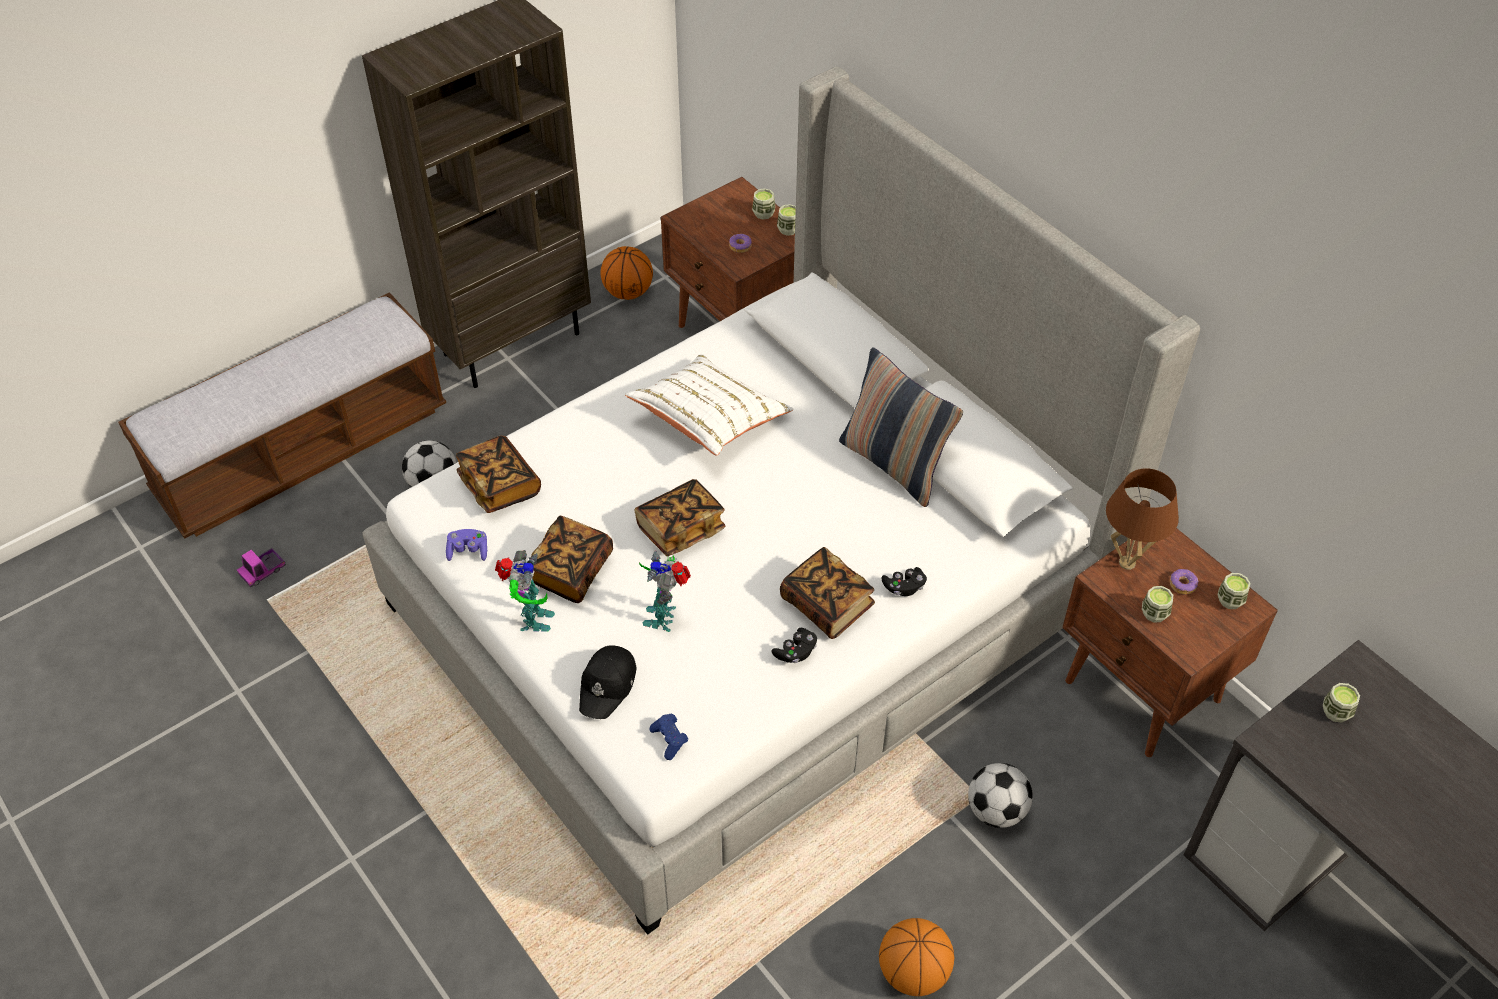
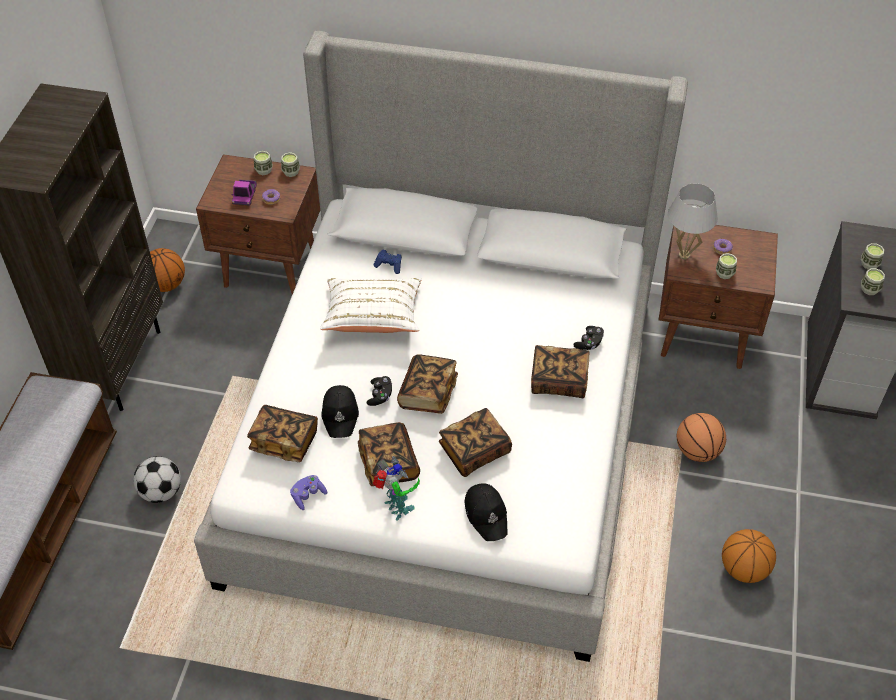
camera: 40 degrees left, 0 degrees up
(262, 571) = (94, 631): toy truck -> toy truck (245, 196)
(575, 494) = (340, 414): none -> black cap
(664, 616) = (474, 451): toy robot -> book
(669, 740) = (556, 519): blue game controller -> blue game controller (389, 265)
(796, 652) = (571, 419): black game controller -> black game controller (380, 395)
(894, 465) = (509, 277): pillow -> none
(996, 811) = (697, 451): football -> basketball
(1126, 563) = (684, 255): brown table lamp -> white table lamp
(1230, 600) = (752, 243): cup -> cup (869, 289)

